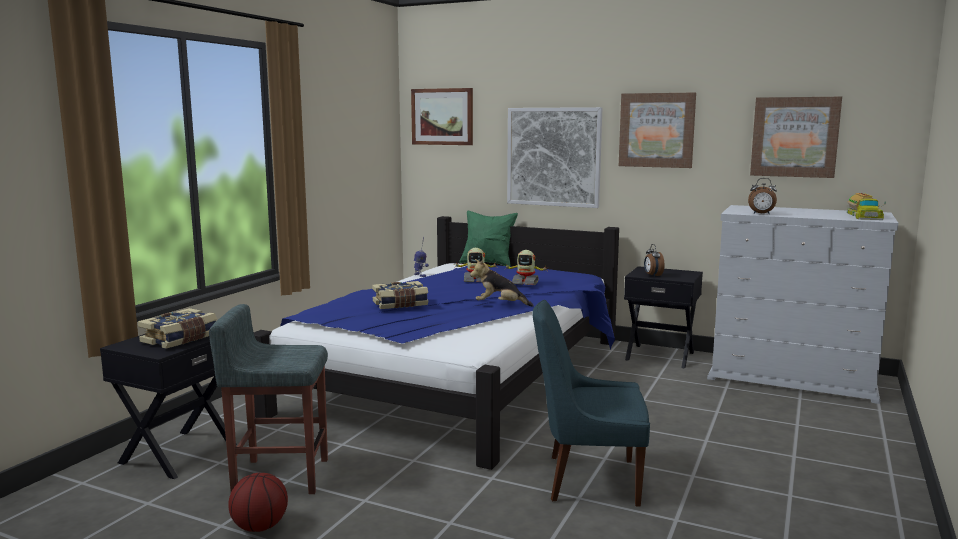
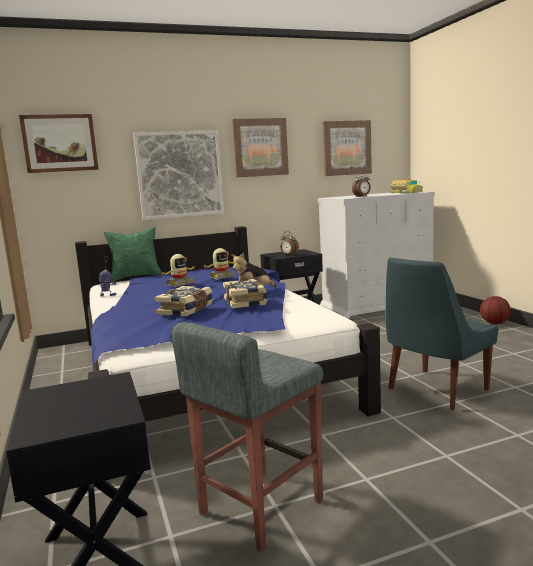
camera: 45 degrees left, 0 degrees up
(181, 339) = (94, 398): book -> book (246, 302)
(259, 527) = (354, 553): basketball -> basketball (494, 323)

